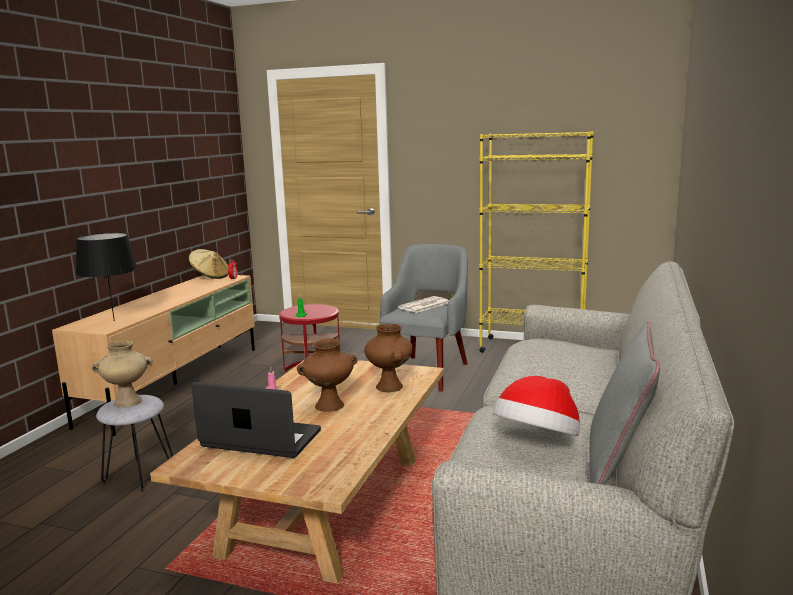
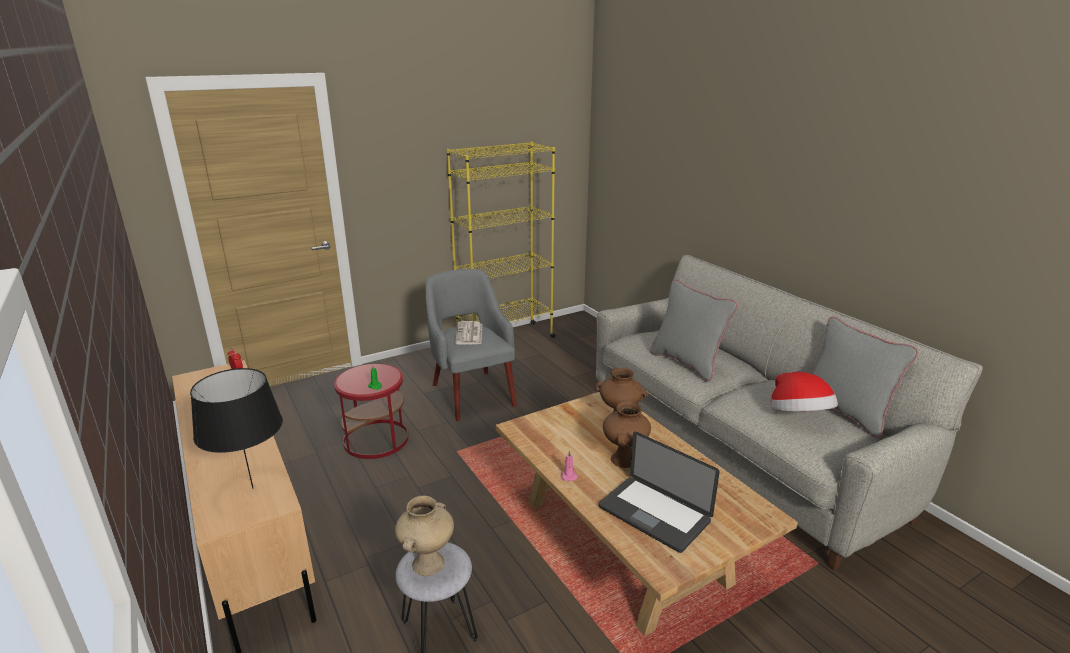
camera: 50 degrees left, 10 degrees up
(210, 276) = (194, 379): beige hat -> none
(261, 439) = (654, 514): laptop -> laptop turned 105 degrees counterclockwise
(540, 369) = (687, 363): none -> grey pillow

